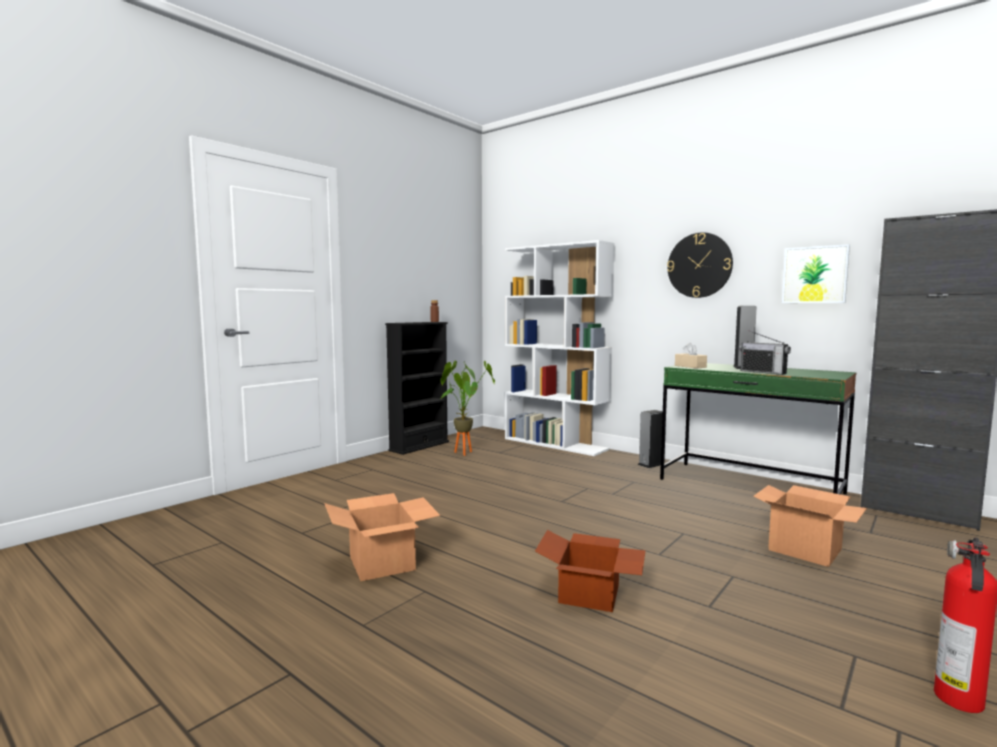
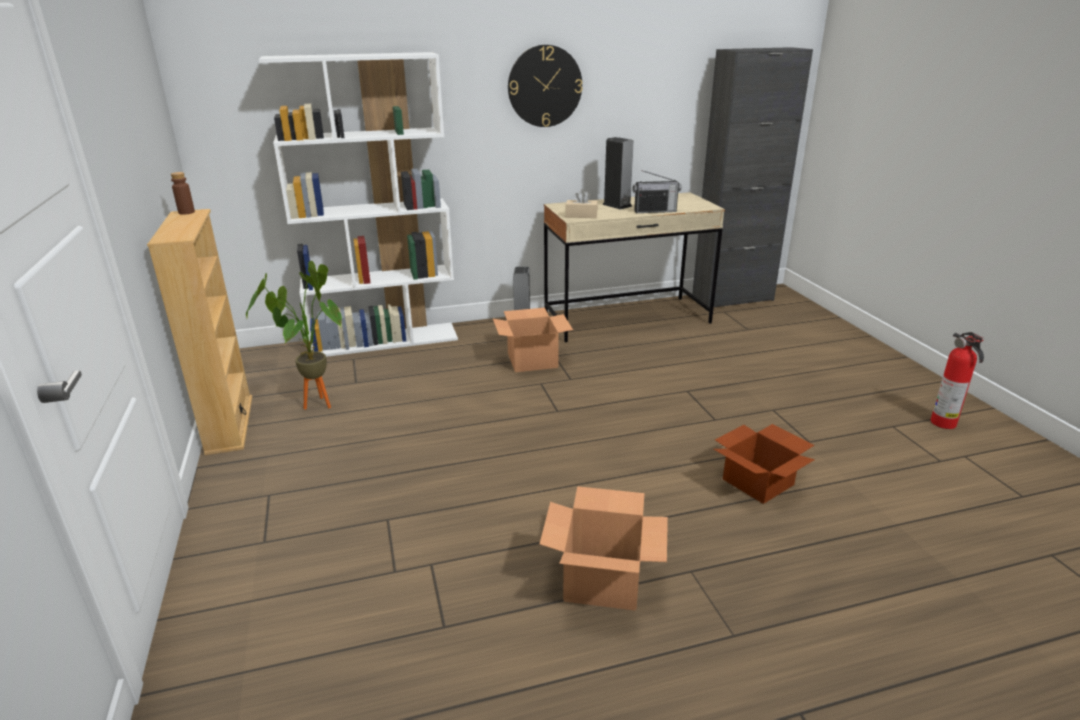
camera: 55 degrees left, 20 degrees up
(419, 446) = (229, 424): black bookcase -> beige bookcase
(749, 486) = (627, 319): green desk -> beige desk
(803, 549) = (753, 364): cardboard box -> cardboard box (531, 361)
(814, 275) = (656, 98): picture -> none

